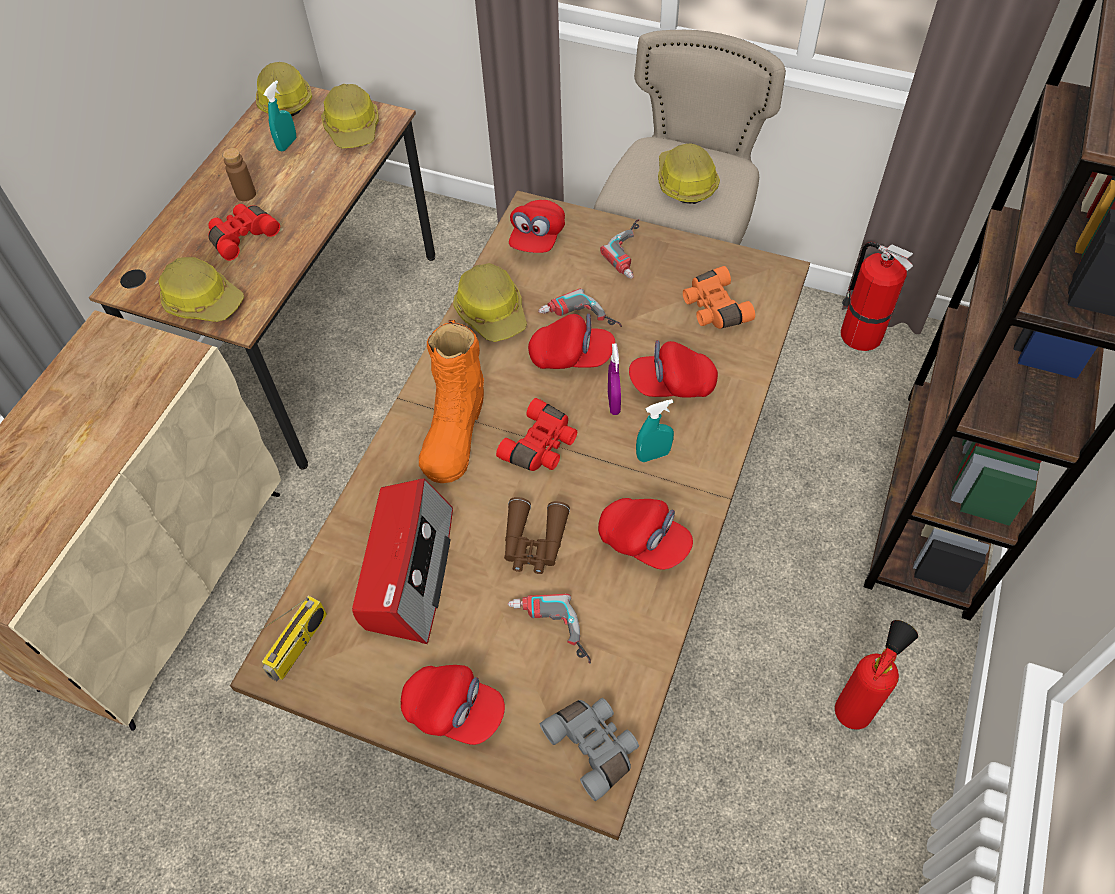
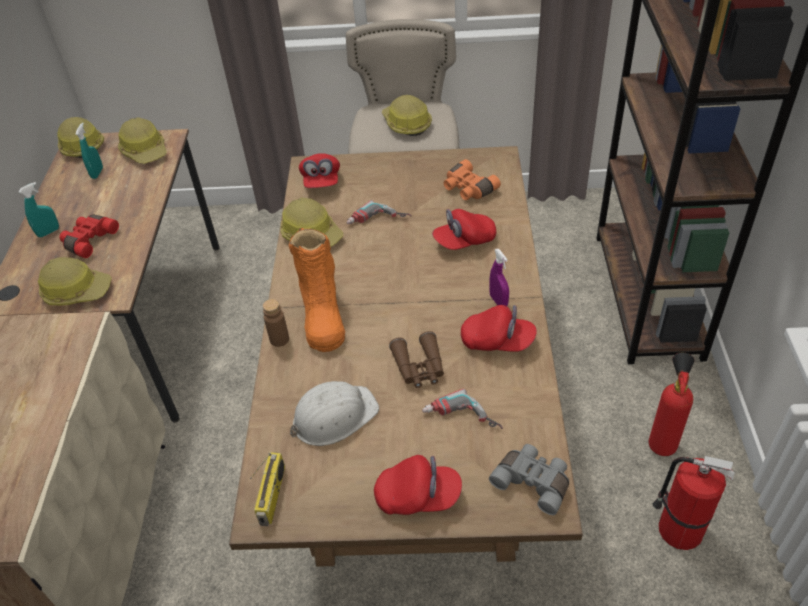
camera: 20 degrees left, 10 degrees down
(246, 194) = (79, 213): brown bottle -> brown bottle (279, 339)
(407, 571) = (333, 416): radio -> white hard hat
(541, 446) = (392, 305): red binoculars -> none
(571, 356) = (384, 244): red cap -> none
(613, 403) = (430, 264): purple spray bottle -> purple spray bottle (498, 301)
(633, 253) = (395, 172): power drill -> none
(653, 455) = (475, 287): turquoise spray bottle -> turquoise spray bottle (48, 232)
(859, 333) = (545, 210): fire extinguisher -> fire extinguisher (678, 529)

